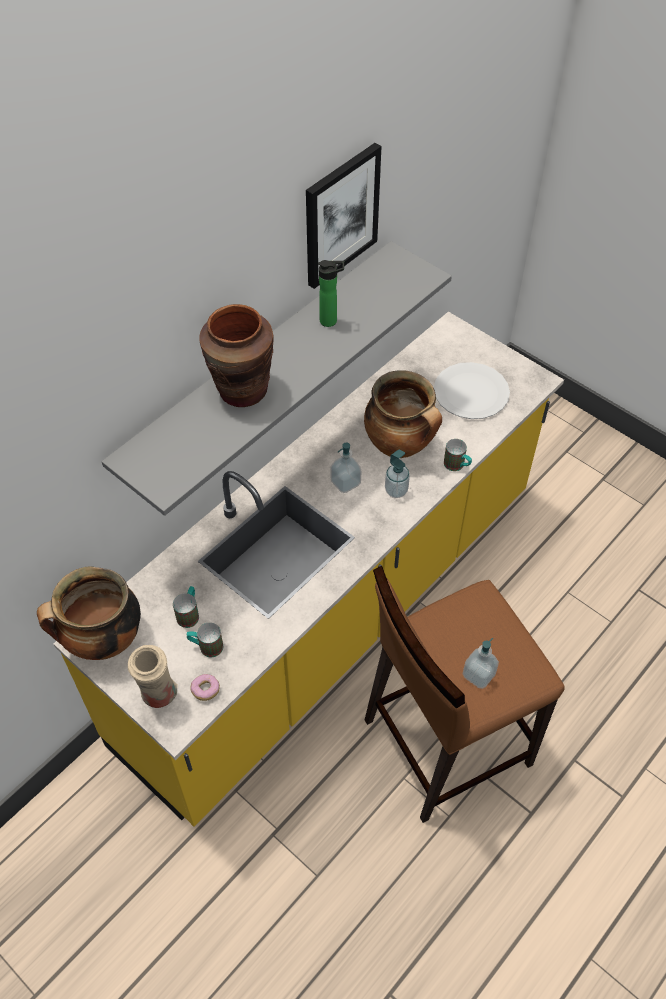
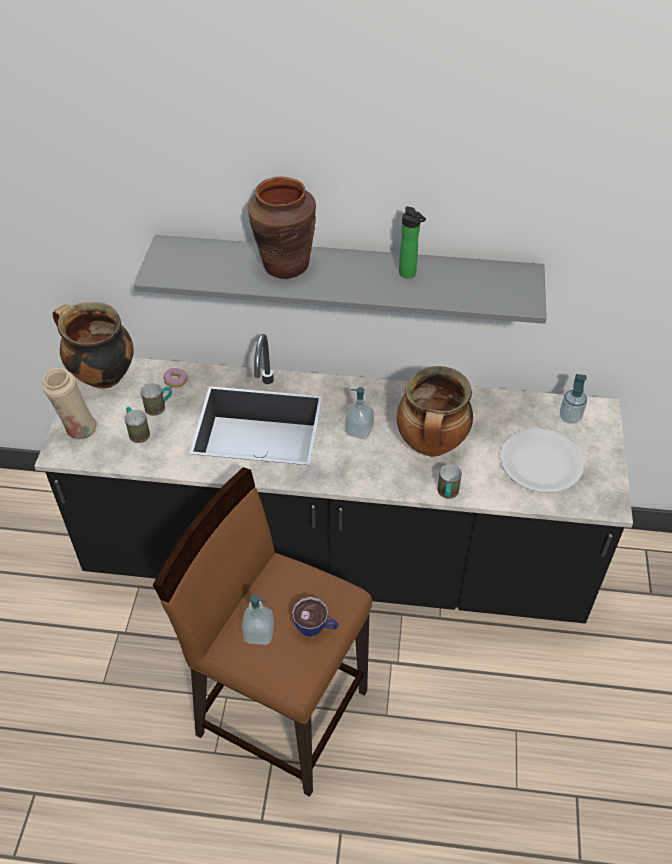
camera: 55 degrees right, 5 degrees down
(205, 690) = (100, 452): donut -> donut (176, 381)
(333, 616) = (336, 560): yellow counter -> black counter
(340, 215) = (472, 190): picture -> none
(396, 490) = (381, 466): soap dispenser -> soap dispenser (570, 417)
(500, 632) = (316, 628): none -> cup

